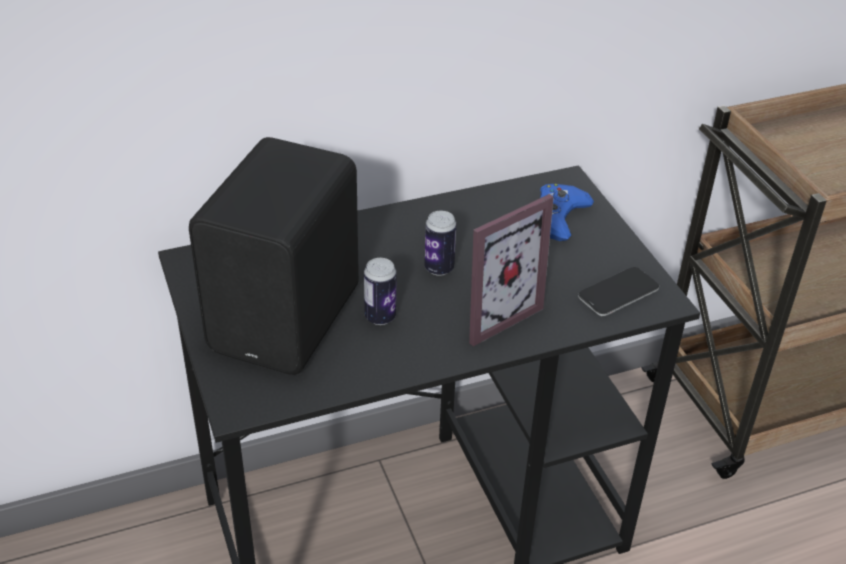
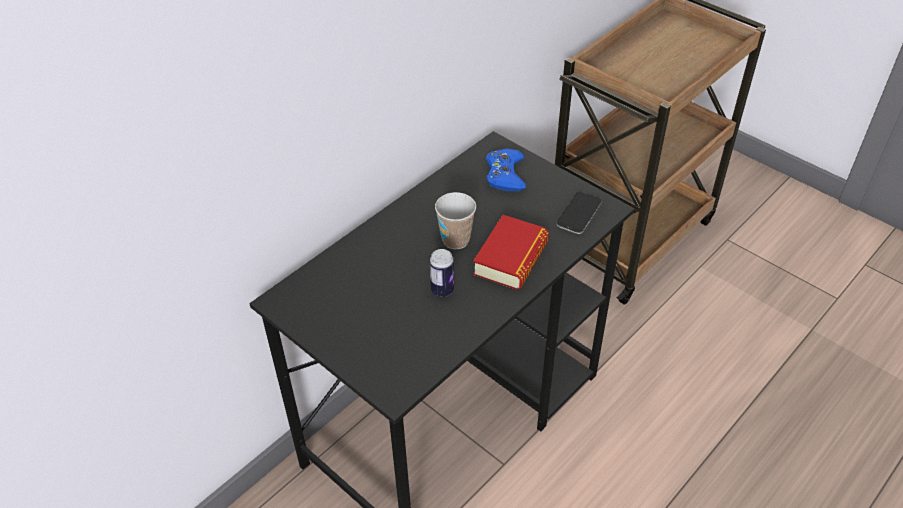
camera: 25 degrees left, 5 degrees up
(290, 319) = (383, 316): black speaker -> none
(439, 268) = (455, 240): can -> cup
(491, 312) = (511, 258): picture frame -> book

